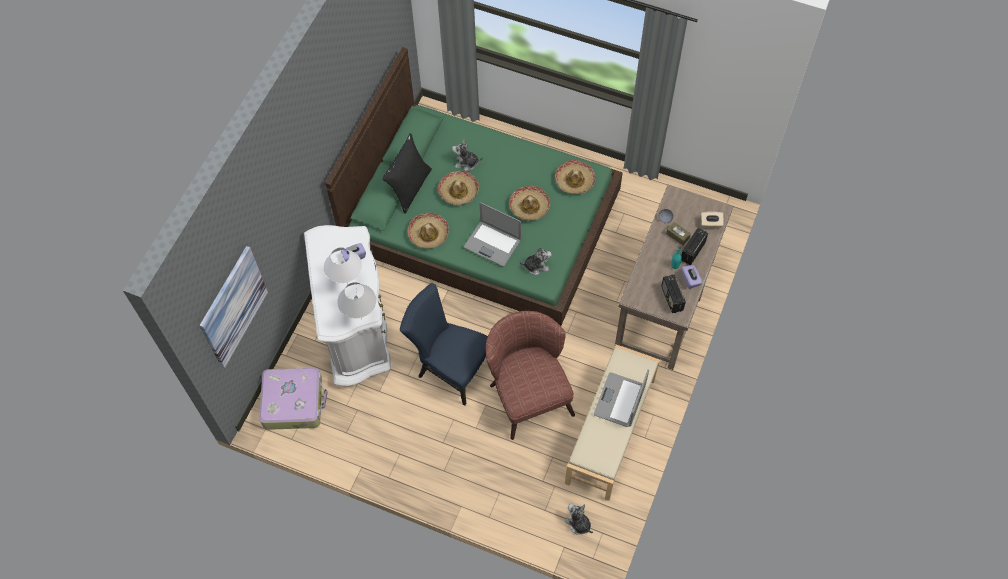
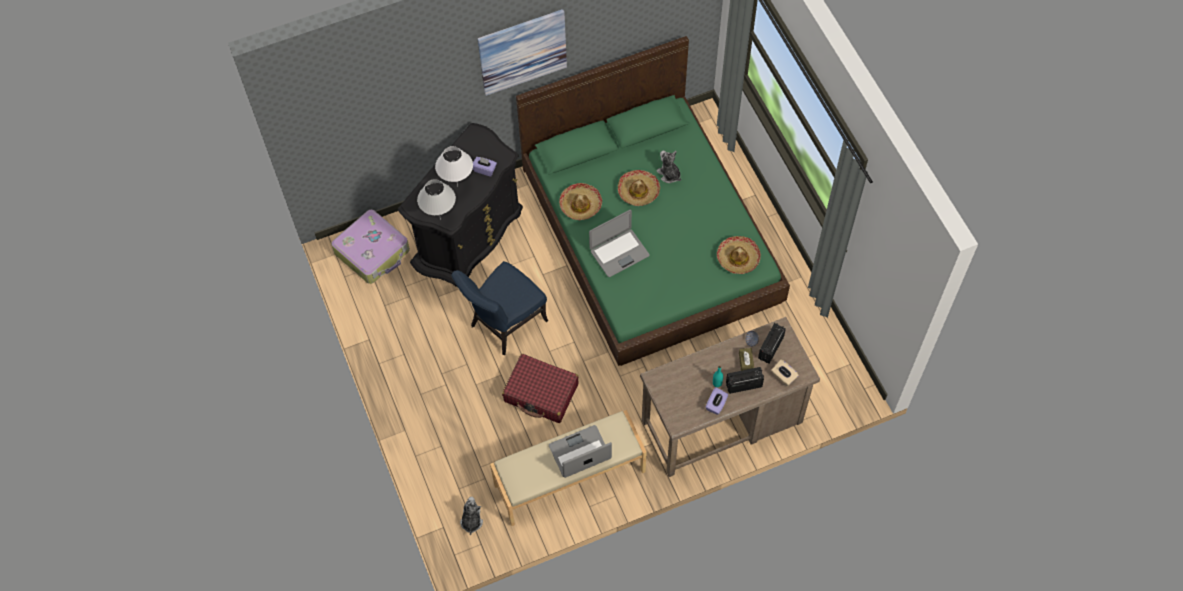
camera: 45 degrees right, 0 degrees up
(233, 307) = (347, 131): picture -> picture (522, 51)
(356, 330) = (469, 238): white dresser -> black dresser
(409, 187) = (605, 158): black pillow -> none
(450, 368) = (504, 325): blue chair -> blue chair turned 120 degrees counterclockwise
(492, 243) = (619, 253): laptop -> laptop turned 105 degrees counterclockwise
(528, 392) = (541, 393): brown armchair -> red suitcase
(529, 206) = (679, 248): hat -> none
(536, 266) = (633, 298): plush toy -> none
(672, 299) = (685, 406): radio -> radio (770, 348)

